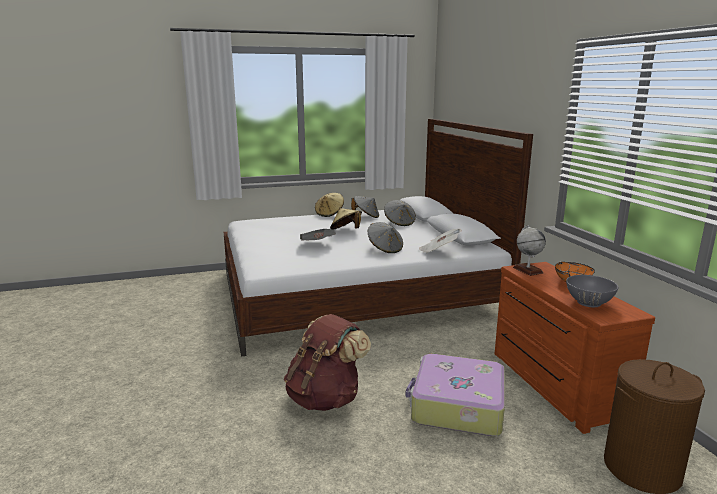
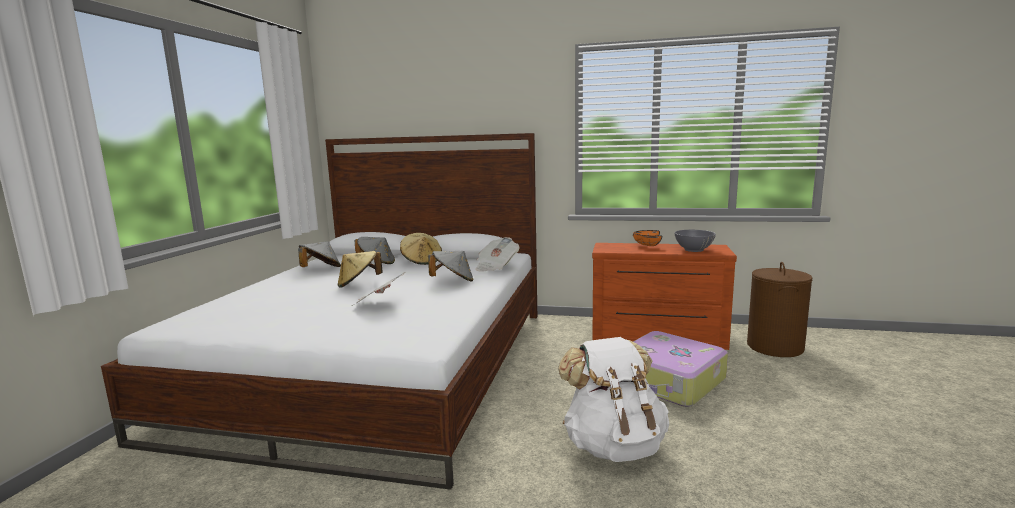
camera: 60 degrees left, 5 degrees down
(325, 398) = (613, 445): brown backpack -> white backpack
(329, 214) = (266, 280): beige hat -> beige hat (422, 261)
(527, 270) = (611, 249): globe -> none

